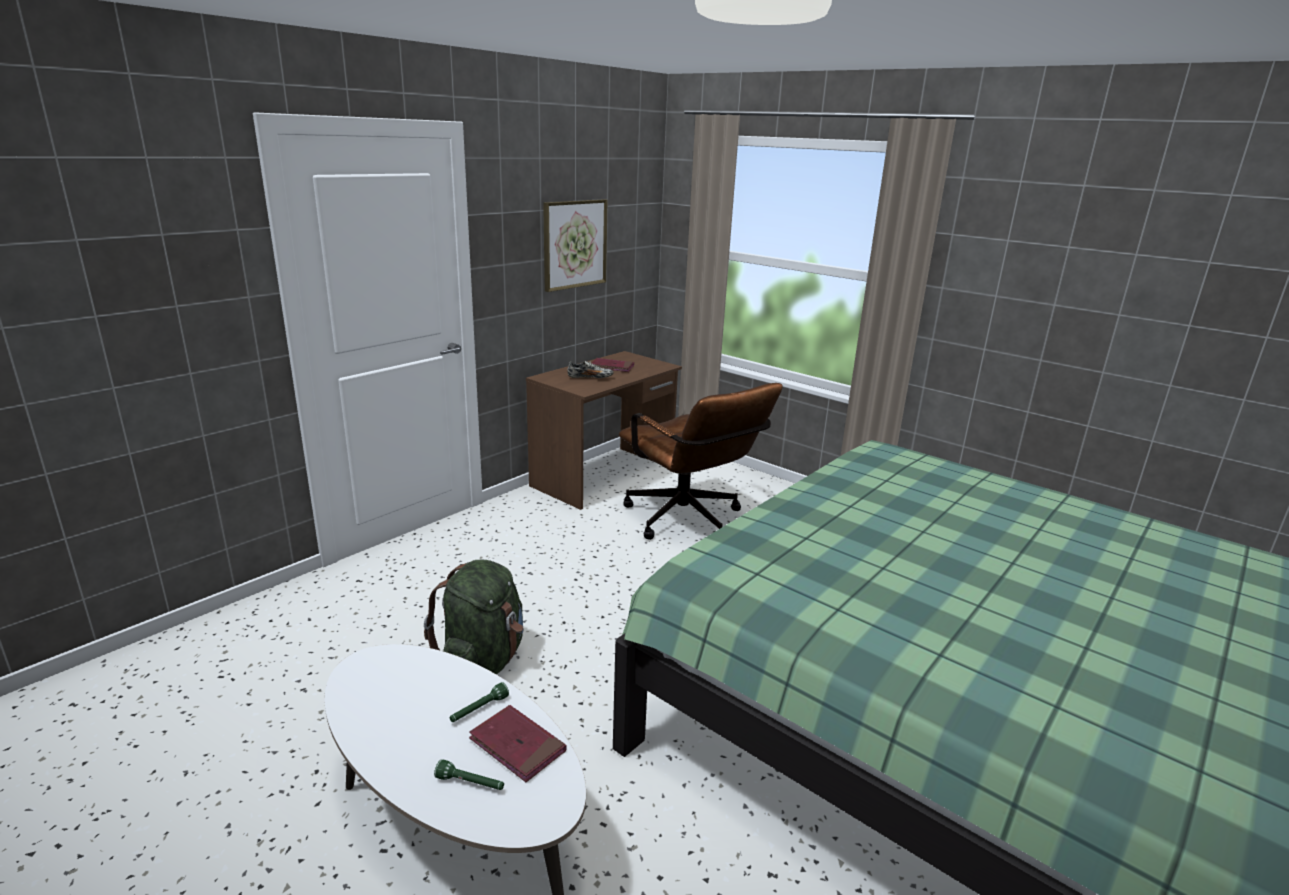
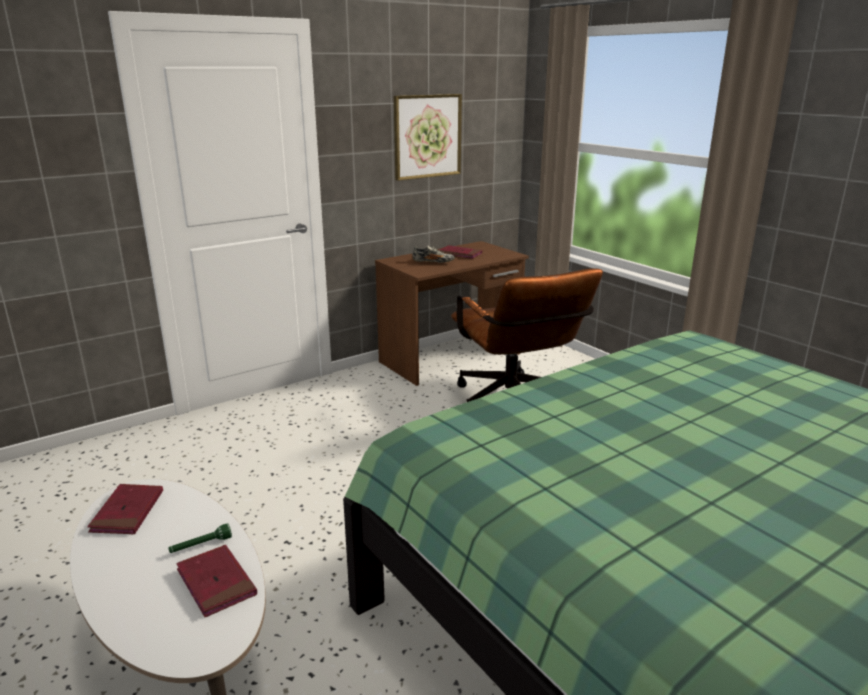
camera: 15 degrees right, 0 degrees up
(375, 685) = (128, 512): none -> red book
(470, 783) = (157, 610): green flashlight -> none
(482, 662) = (269, 510): green backpack -> none

